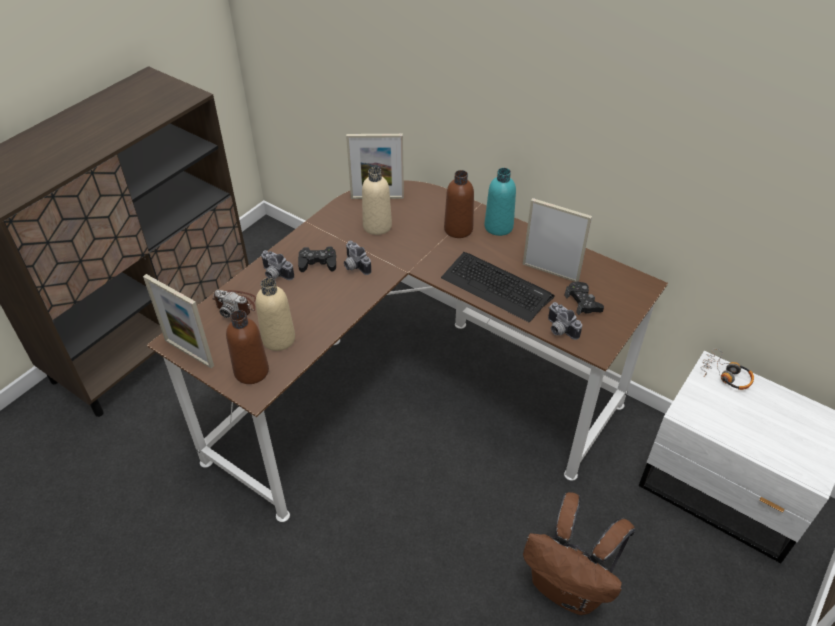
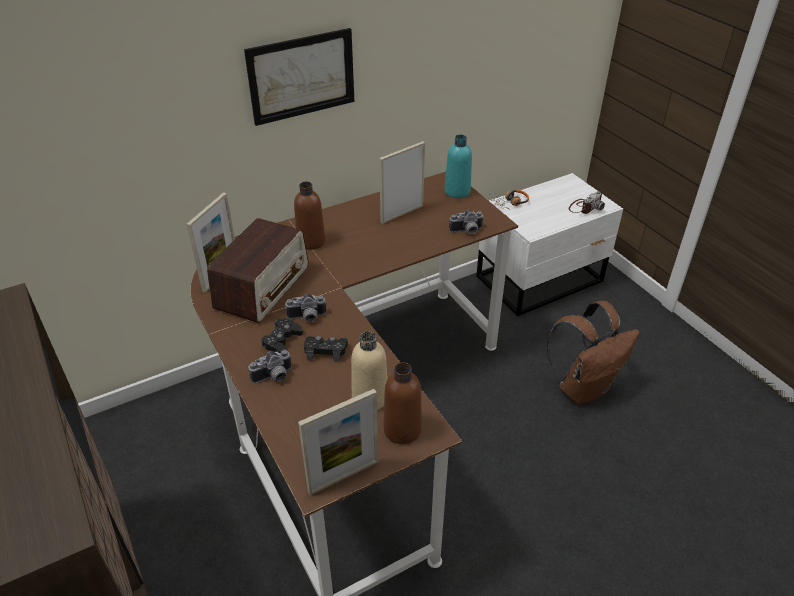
camera: 65 degrees left, 5 degrees down
(236, 305) = (296, 419): camera -> camera (584, 207)
(377, 226) = (263, 287): beige bottle -> radio
(496, 287) = (398, 245): keyboard -> none
(498, 227) = (327, 220): turquoise bottle -> turquoise bottle (457, 191)
(527, 80) = (302, 76): none -> picture
(583, 302) = (446, 211): black game controller -> black game controller (326, 351)

